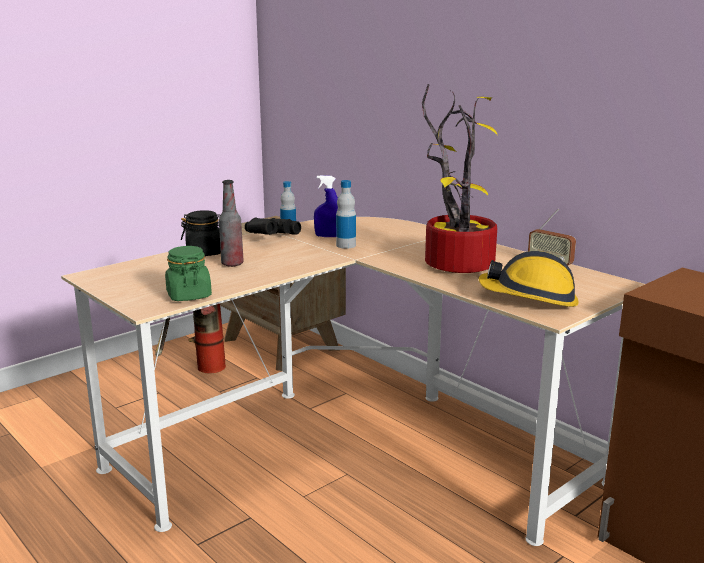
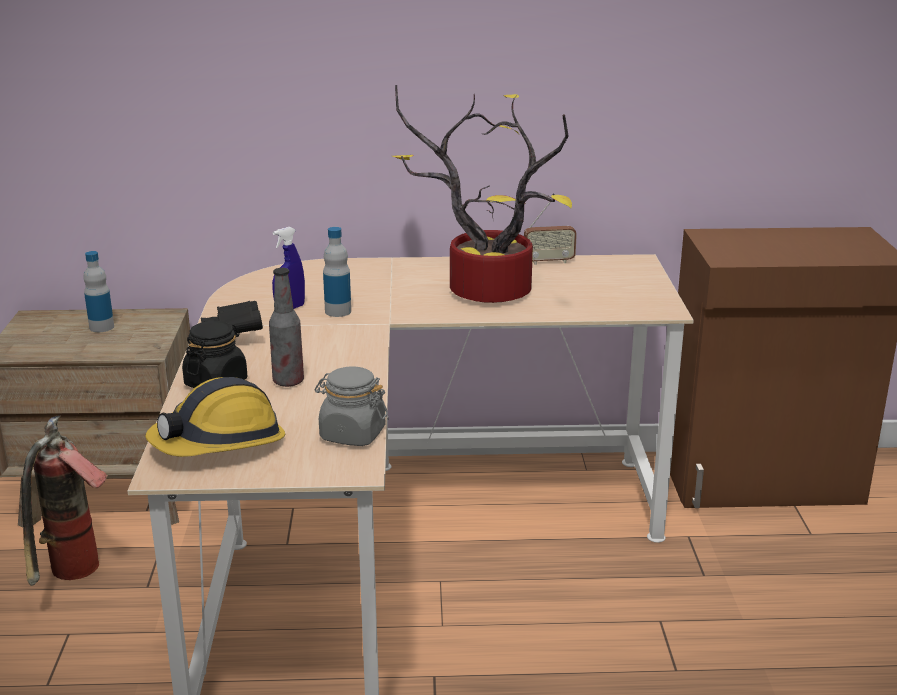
camera: 50 degrees left, 5 degrees up
(188, 295) = (352, 434): green jar -> grey jar
(529, 298) = (613, 300): hard hat -> hard hat (219, 443)

